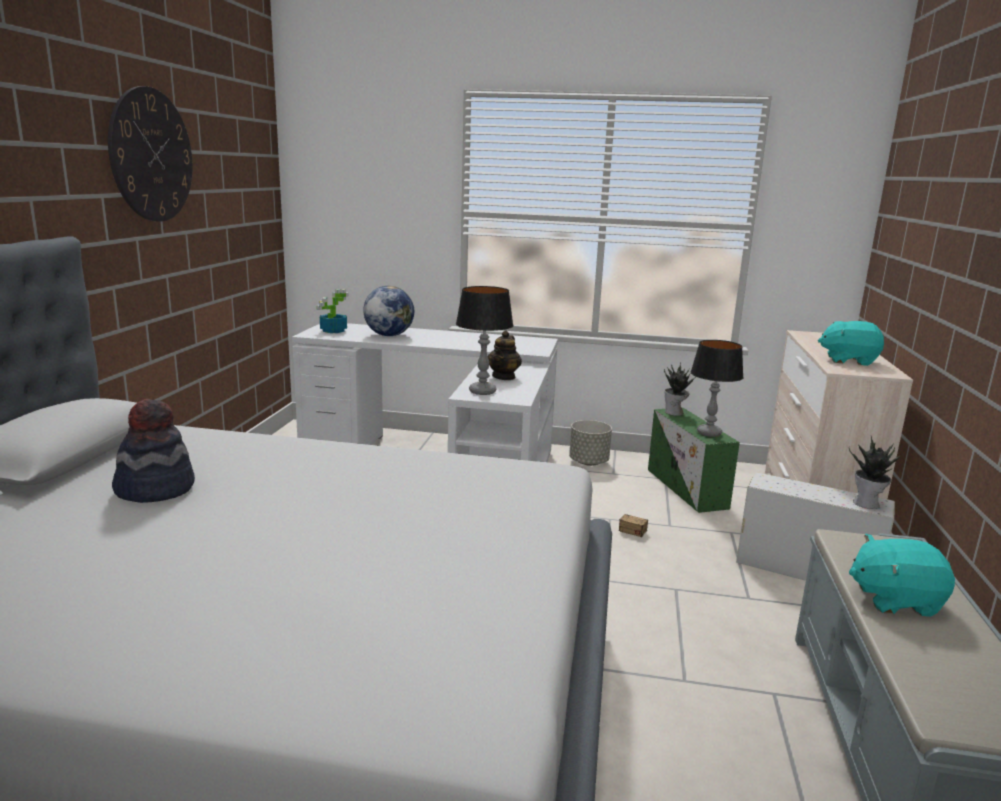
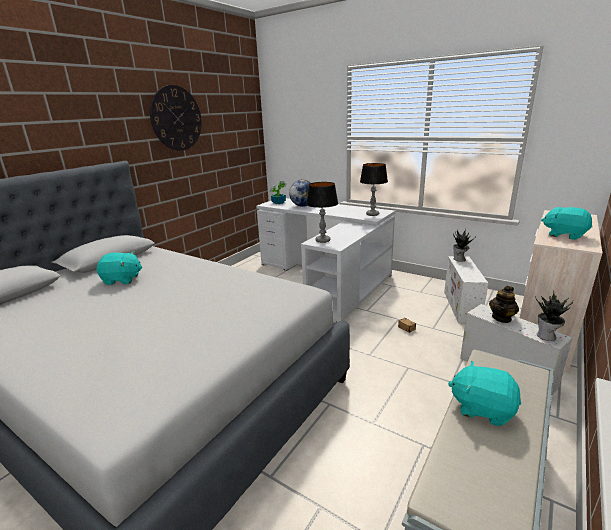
camera: 25 degrees right, 5 degrees up
(155, 489) = (122, 280): hat -> turquoise plush toy
(504, 377) = (344, 232): teapot -> teapot (502, 318)
(588, 462) = (410, 283): grey planter -> none
(687, 489) = (461, 307): green storage box -> white storage box
(709, 433) = (471, 274): table lamp -> table lamp (372, 214)

